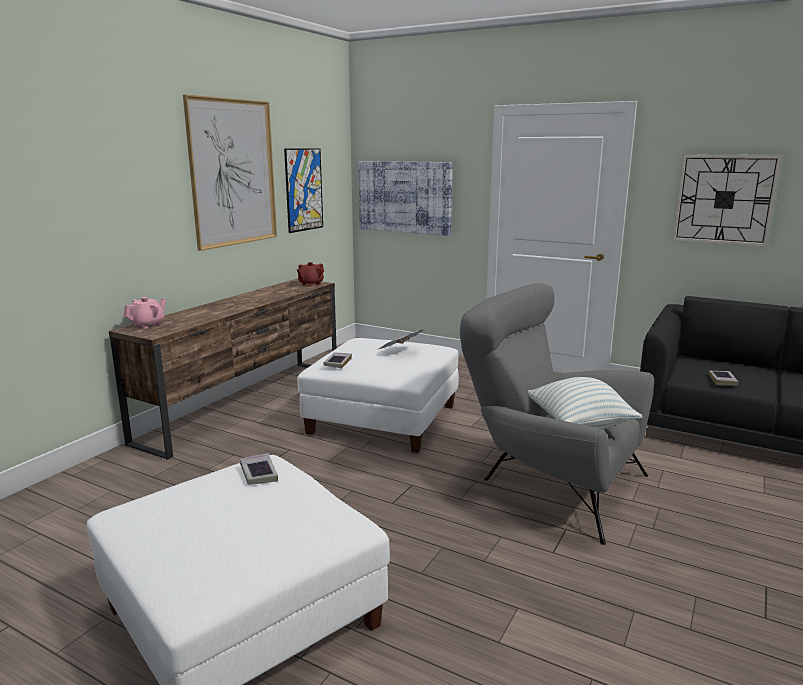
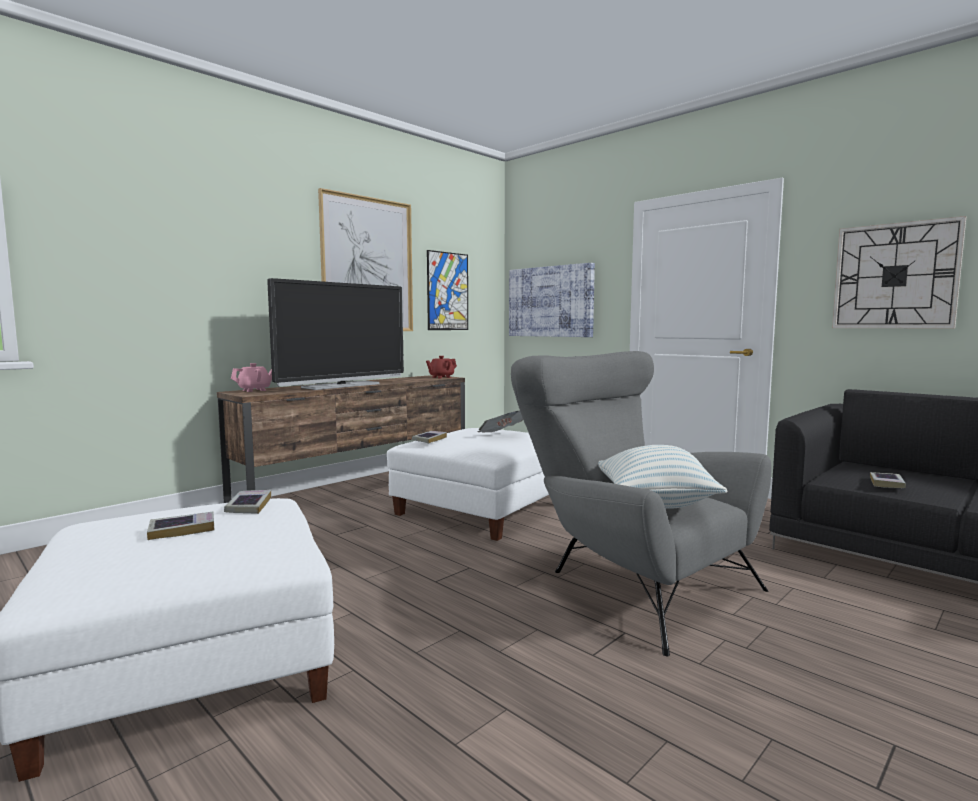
camera: 15 degrees right, 10 degrees down
(229, 309) = (341, 386): none -> television
(231, 510) = (182, 530): none -> book

